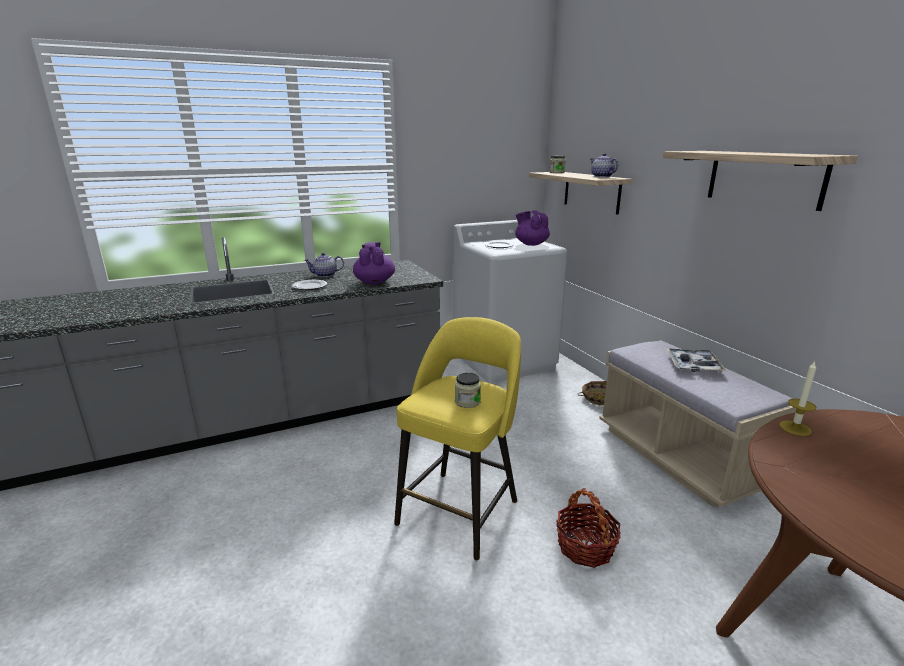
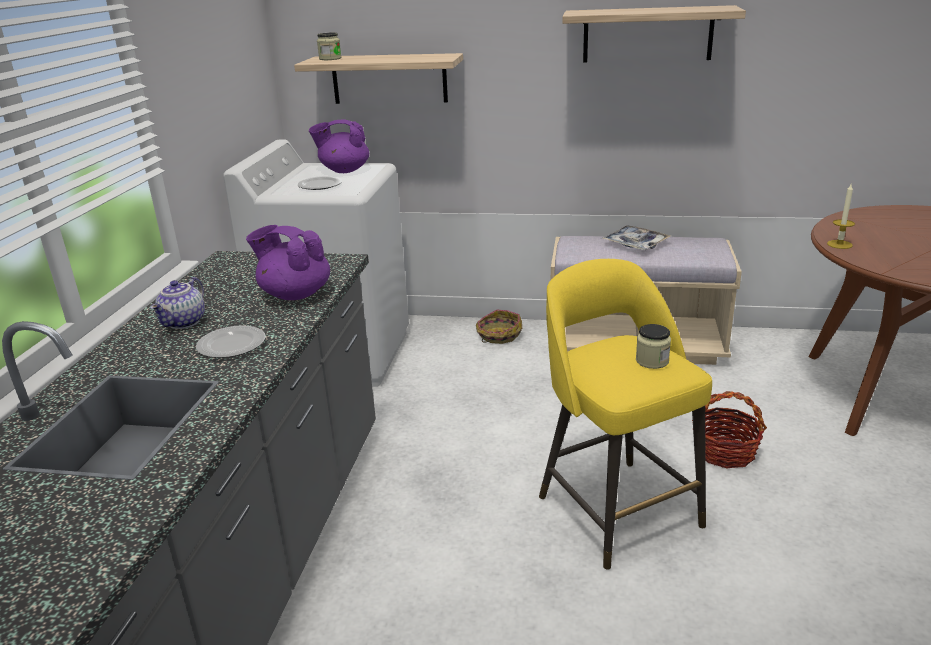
camera: 55 degrees left, 5 degrees up
(601, 176) = (421, 56): teapot -> none

